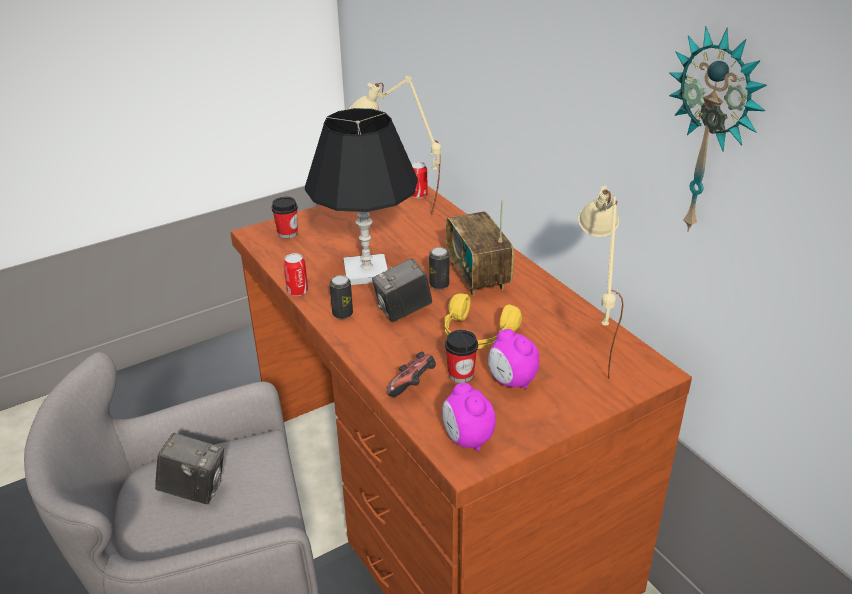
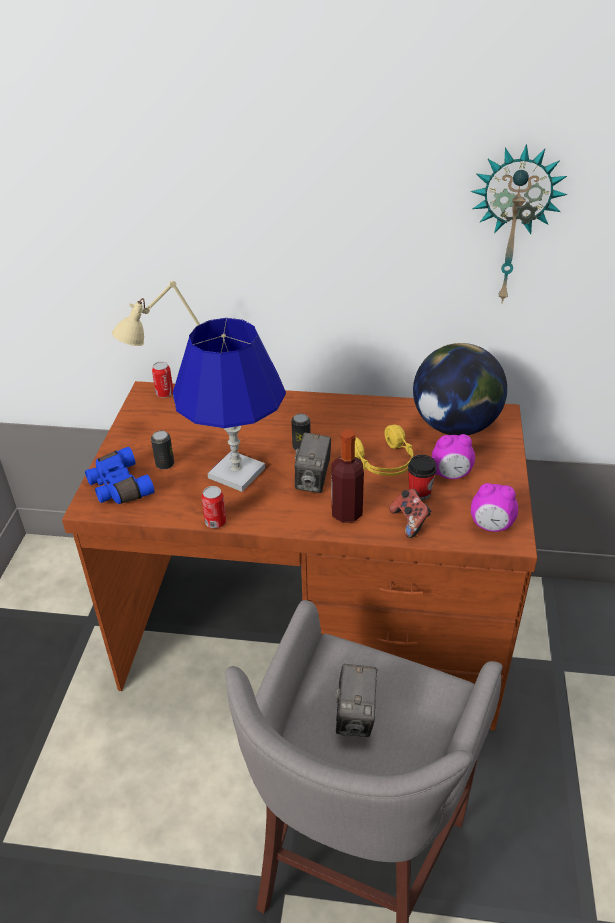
camera: 50 degrees left, 5 degrees up
(194, 489) = (355, 717): camera -> camera turned 135 degrees clockwise
(287, 233) = (118, 487): cup -> blue binoculars
(342, 314) = (278, 512): can -> can (165, 464)
(366, 271) = (237, 472): black table lamp -> blue table lamp
(382, 347) = (346, 513): none -> bottle
(478, 276) = (314, 424): radio -> none
(589, 351) = (455, 426): beige table lamp -> globe

